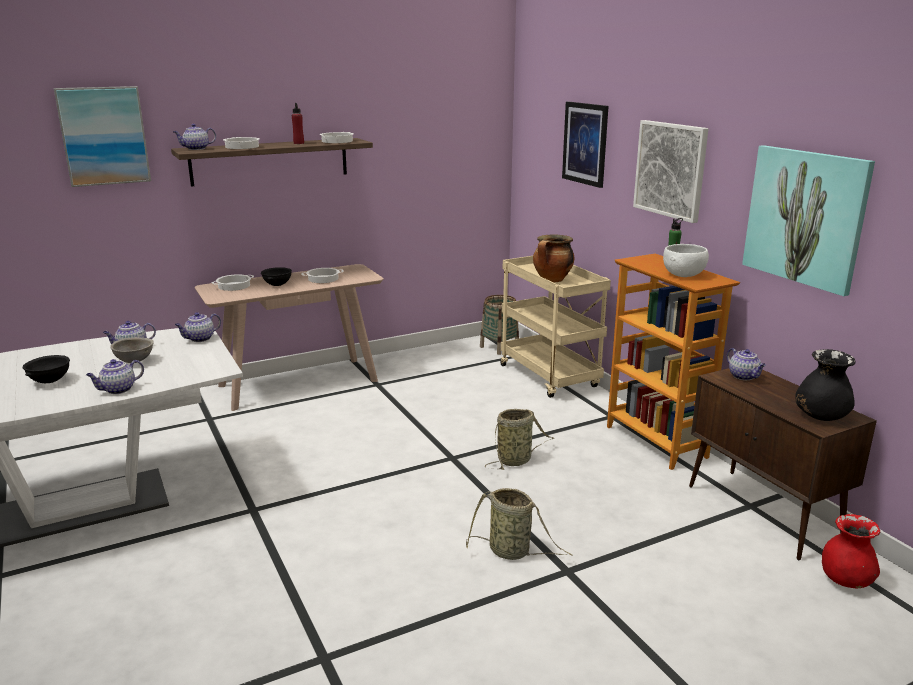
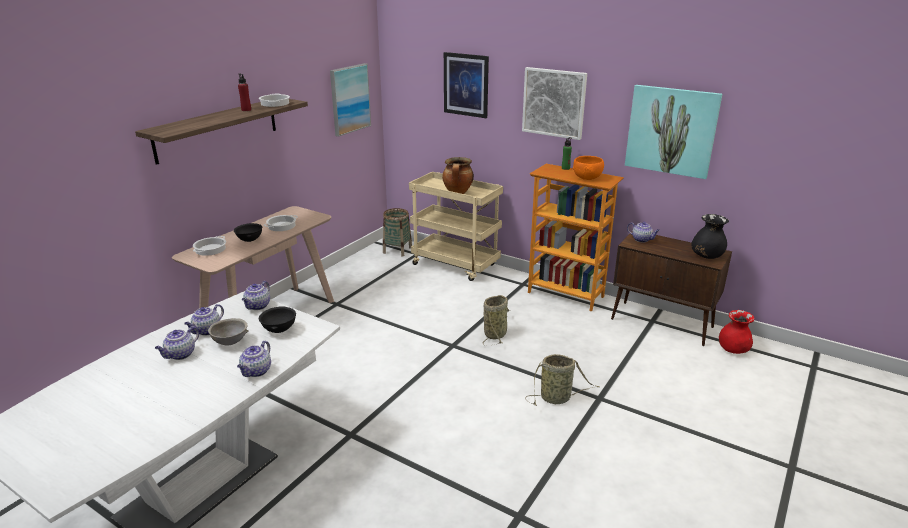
camera: 30 degrees left, 5 degrees up
(49, 381) = (177, 384): black bowl -> black bowl (279, 330)
(104, 136) = (72, 129): picture -> picture (349, 99)
(196, 149) = (165, 129): teapot -> teapot (180, 355)
(241, 147) = (204, 121): cooking pot -> none
(684, 275) = (587, 178): white bowl -> orange bowl

